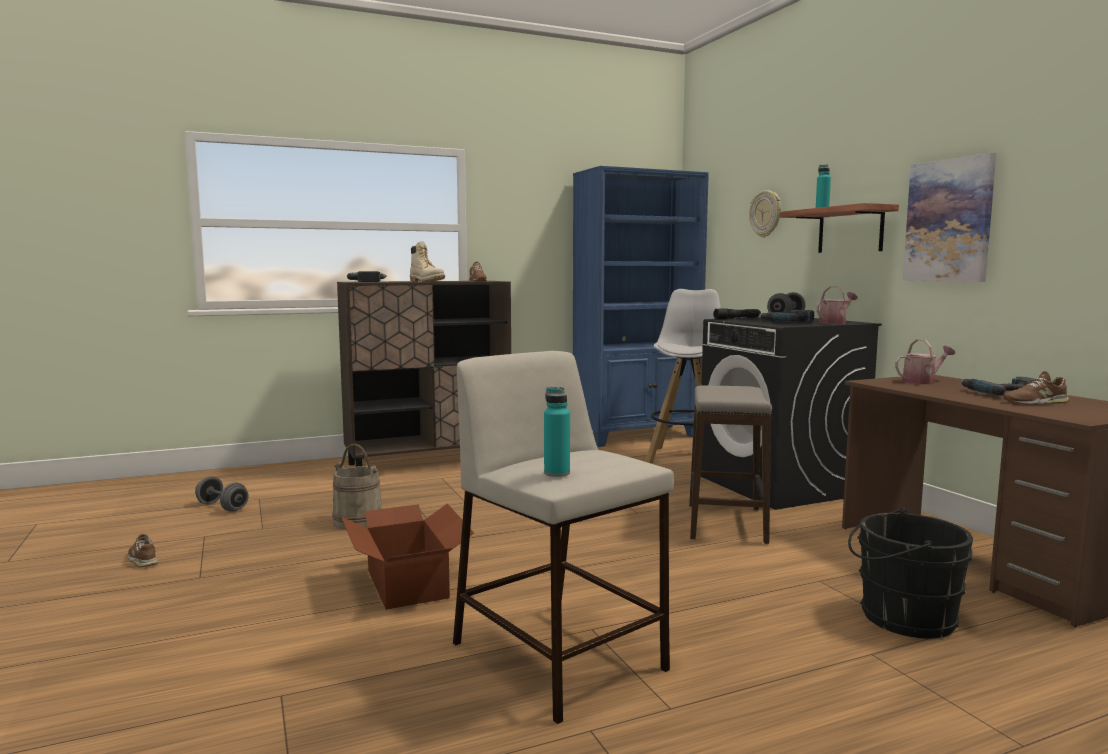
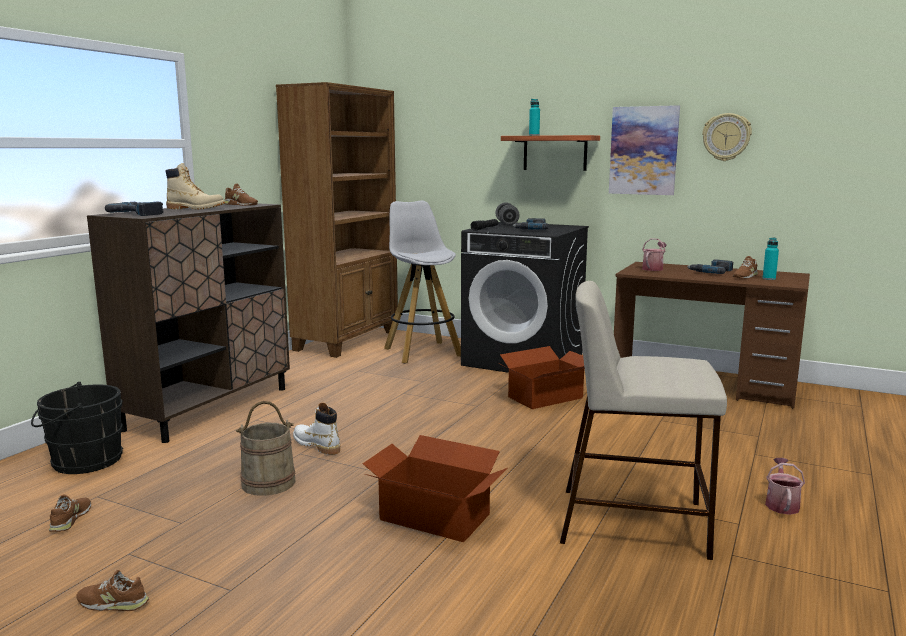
camera: 40 degrees left, 5 degrees up
(222, 507) = (71, 519): grey dumbbell -> brown shoe
(441, 506) = (316, 445): none -> white boot
(557, 473) = (689, 378): turquoise bottle -> turquoise bottle (769, 279)
(637, 436) = (347, 341): blue bookcase -> brown bookcase
(726, 523) = (546, 397): stool -> cardboard box
(766, 214) = (463, 134): wall clock -> wall clock (726, 137)
(834, 323) = (564, 228): watering can -> watering can (781, 504)
(901, 617) = (730, 428): black bucket -> black bucket (82, 461)

